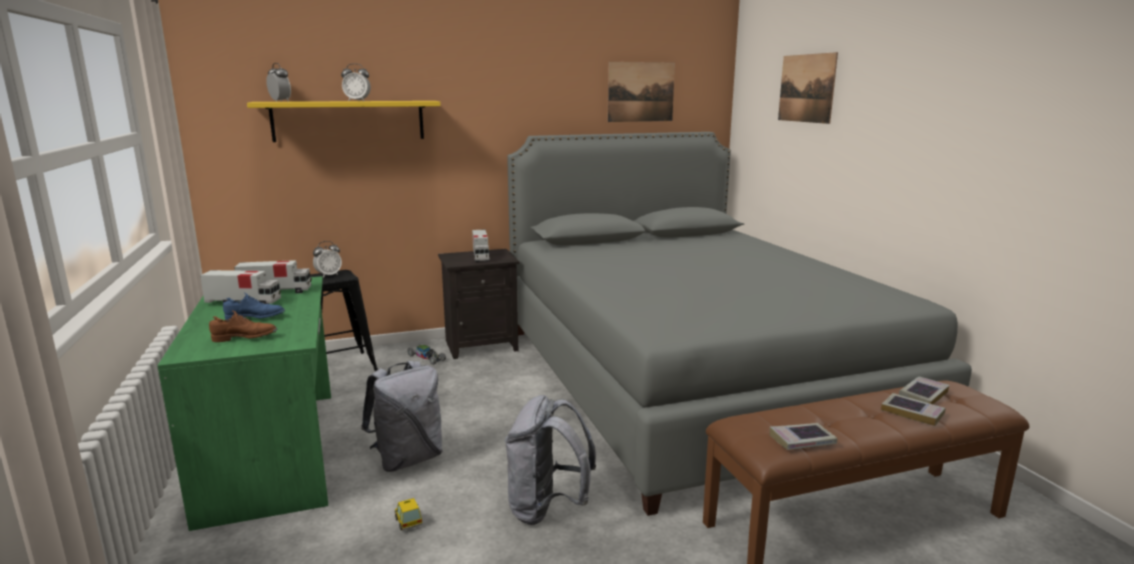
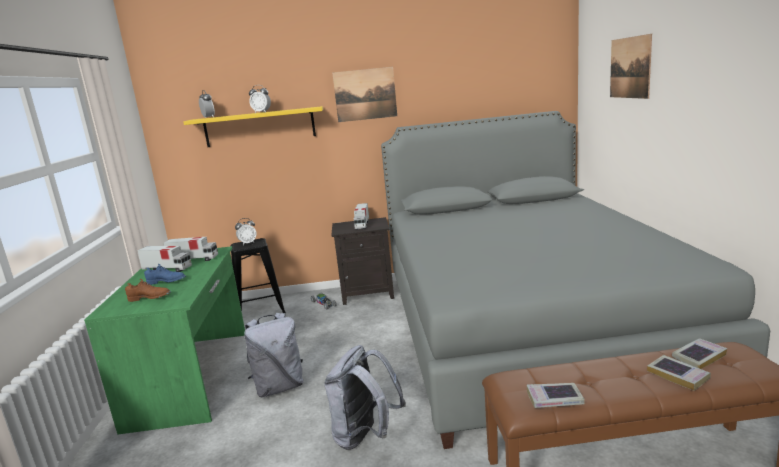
camera: 15 degrees right, 0 degrees up
(408, 521) = (260, 439): toy car -> none
(640, 92) = (492, 83): picture -> picture (365, 94)

